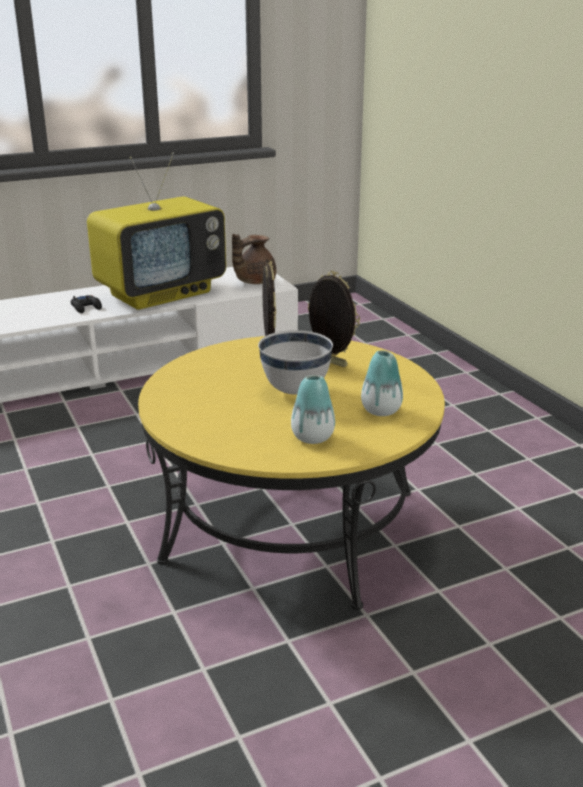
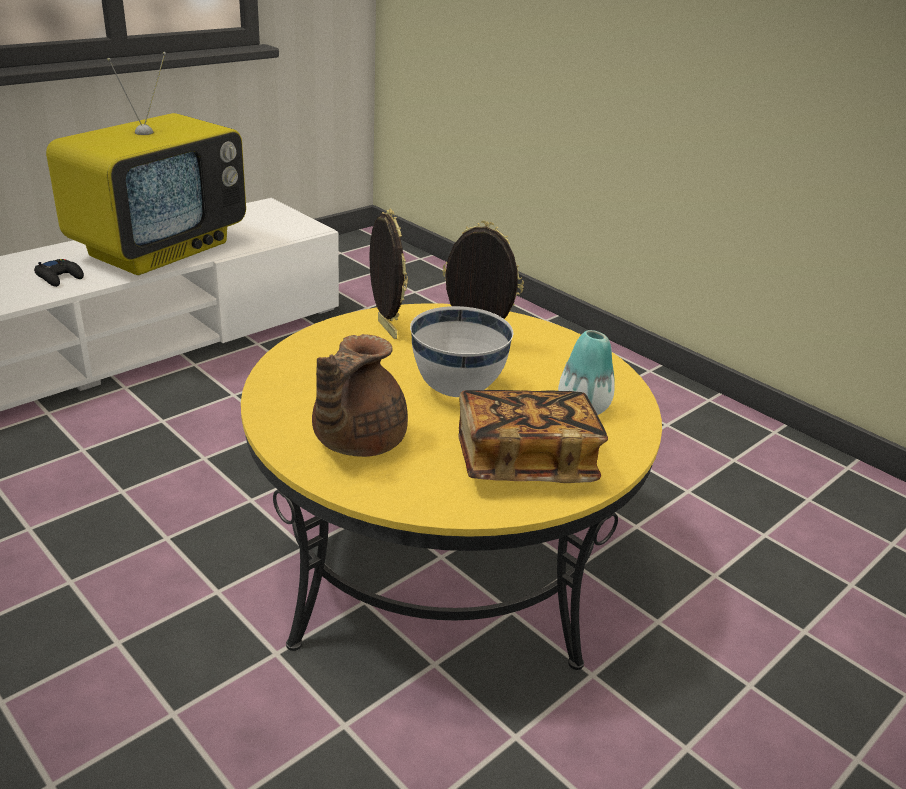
camera: 20 degrees left, 5 degrees up
(254, 281) = (277, 224): brown teapot -> brown teapot (355, 441)
(312, 437) = (524, 462): vase -> book

